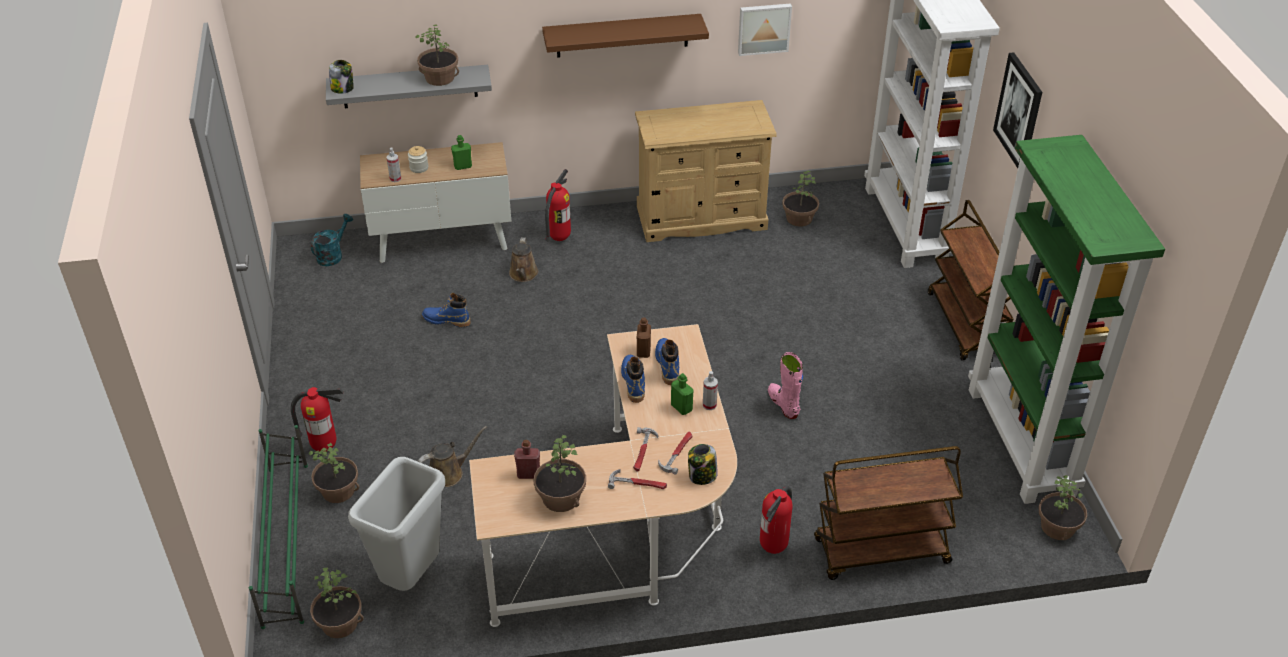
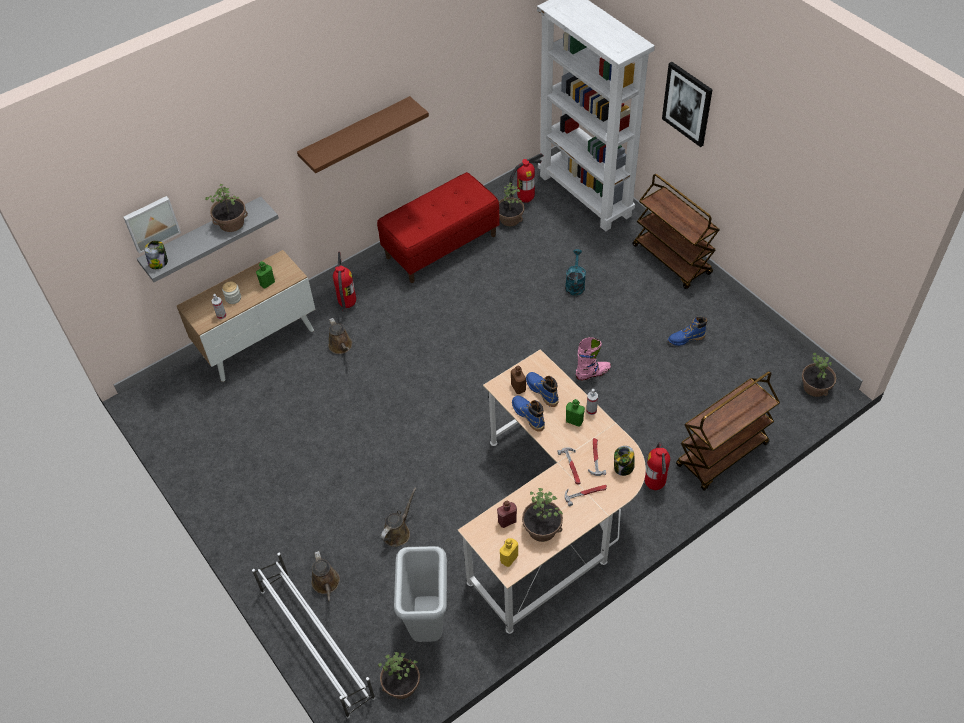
camera: 25 degrees left, 10 degrees up
(286, 541) = (316, 642): green shoe rack -> white shoe rack
(325, 447) = (290, 554): fire extinguisher -> fire extinguisher (525, 199)
(333, 255) = (179, 391): turquoise watering can -> turquoise watering can (575, 284)
(338, 490) = (326, 584): potted plant -> brown watering can
(446, 320) = (309, 409): blue boot -> blue boot (686, 339)
(501, 511) = (509, 558): none -> yellow bottle
(701, 218) = (441, 246): beige dresser -> red bench
(763, 28) = (454, 89): picture -> picture (151, 223)
(783, 404) = (593, 373): pink boot -> pink boot turned 120 degrees clockwise
(1022, 442) = (758, 335): green bookcase -> none

